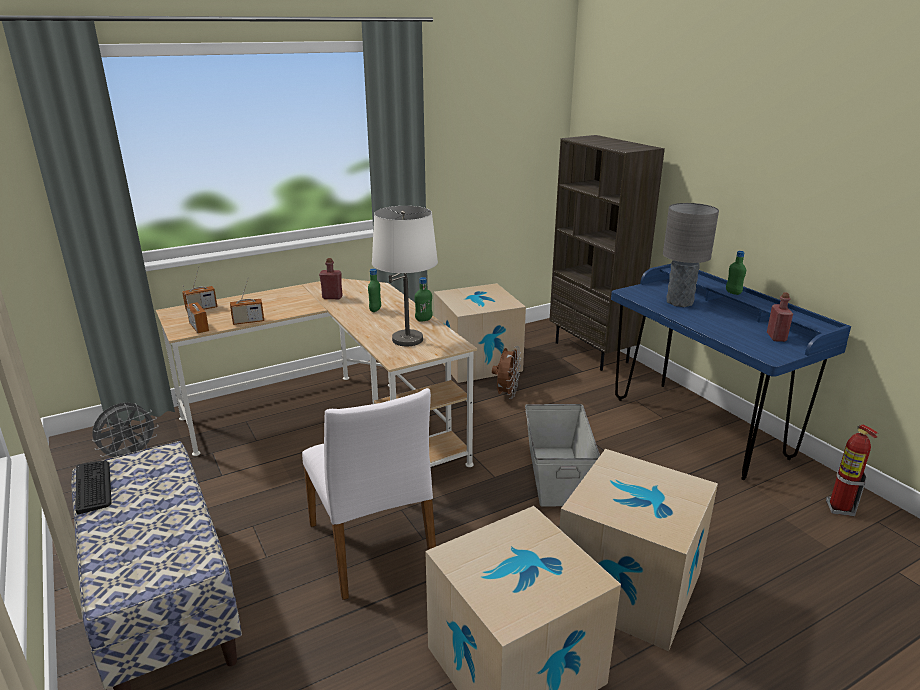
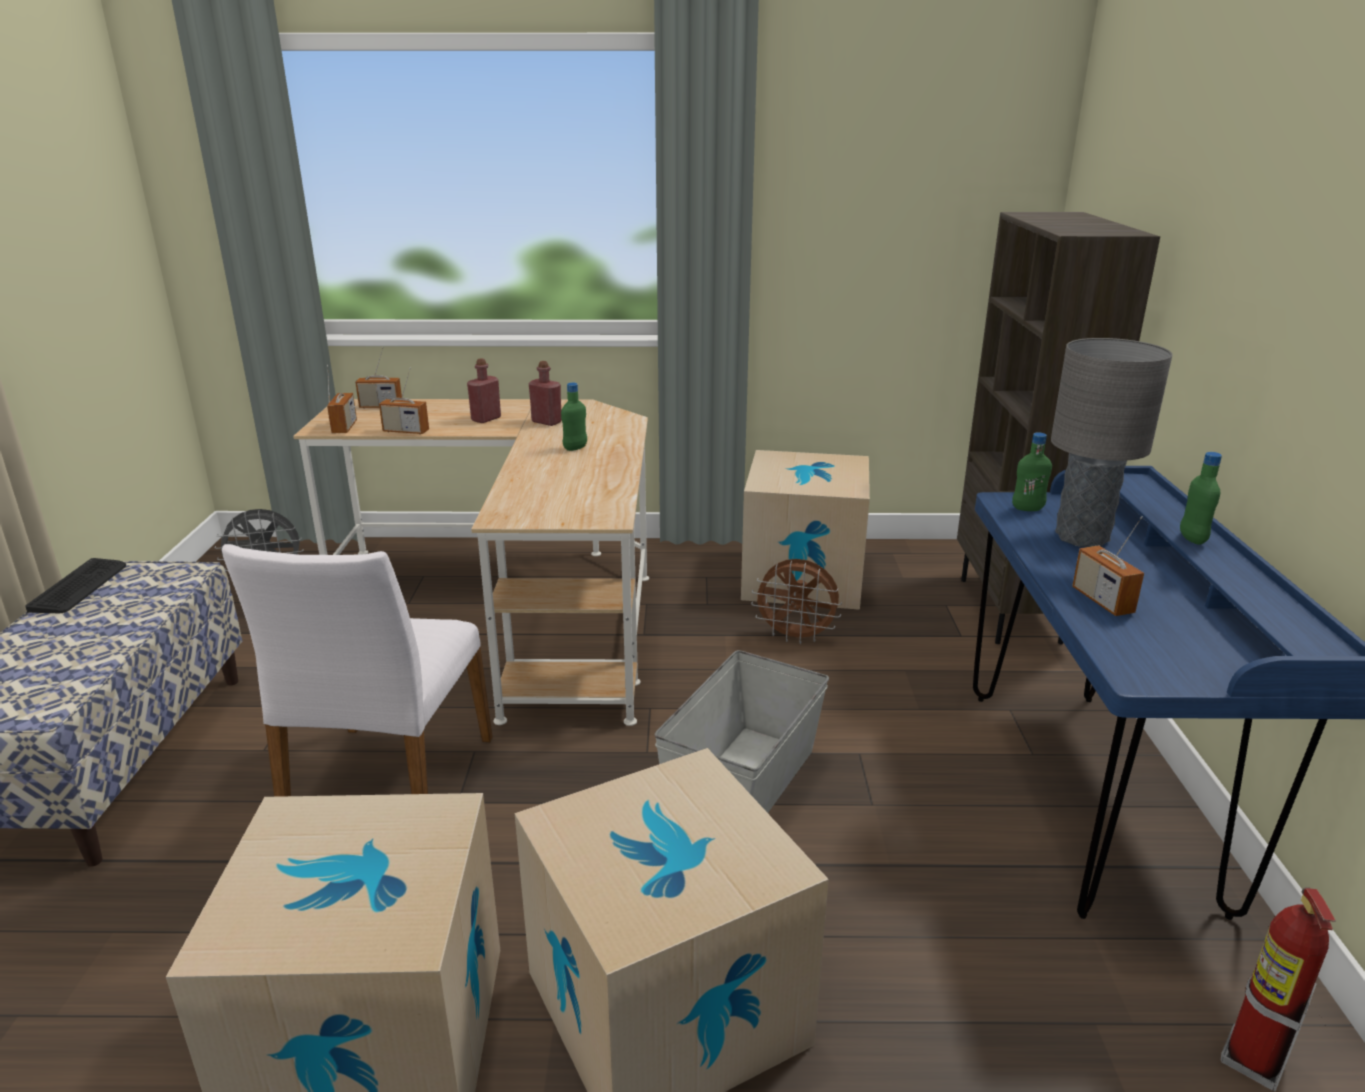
camera: 30 degrees right, 0 degrees up
(407, 339) = (555, 495): white table lamp -> none
(423, 319) = (618, 474): green bottle -> green bottle (1027, 509)
(506, 394) = (796, 637): brown fan -> brown fan turned 60 degrees clockwise
(722, 329) = (1102, 601): none -> radio
(776, 337) = (1205, 644): red bottle -> red bottle (486, 419)

